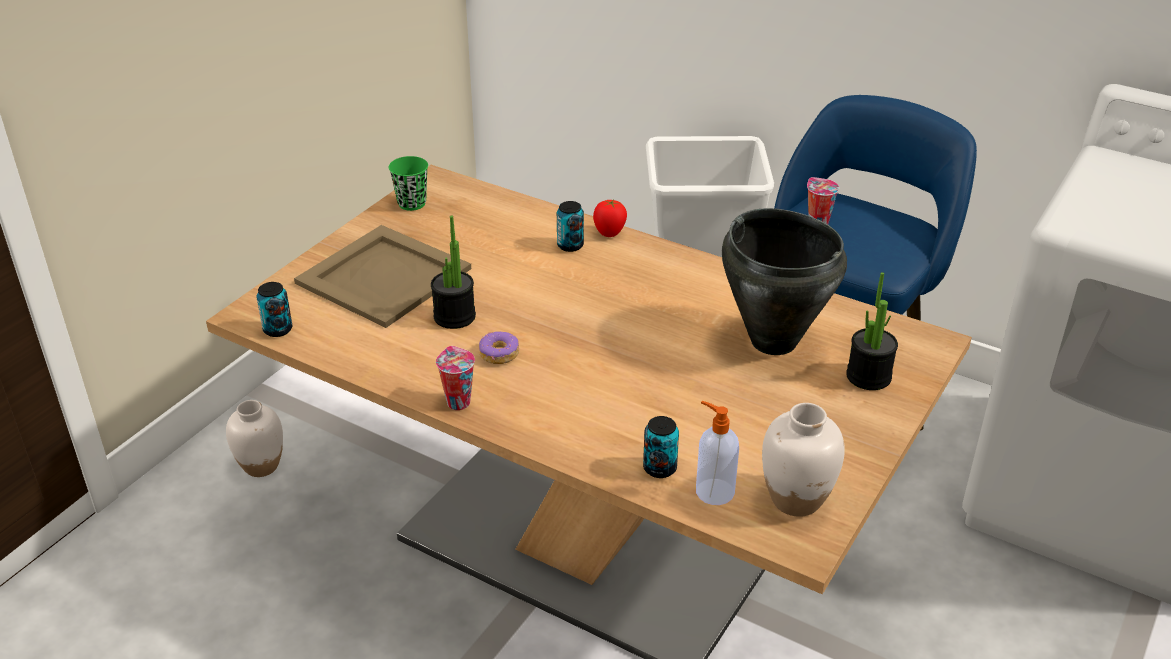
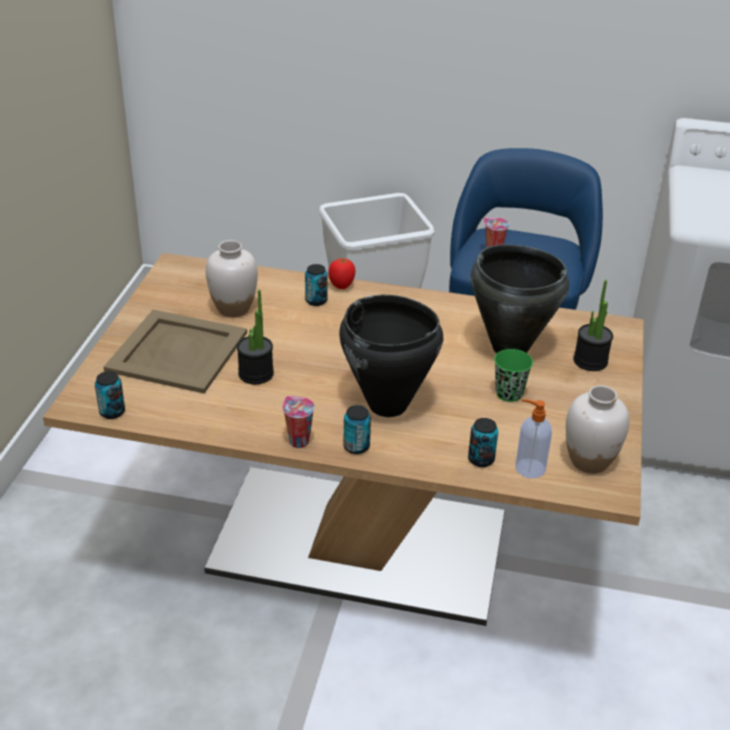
camera: 20 degrees left, 0 degrees up
(261, 466) = (55, 539): white vase -> white vase (233, 308)
(412, 203) = (166, 287): green cup -> green cup (509, 393)
(499, 354) = (309, 397): donut -> none
(520, 422) = (356, 447): none -> can
(584, 382) = (388, 405): none -> black cooking pot

